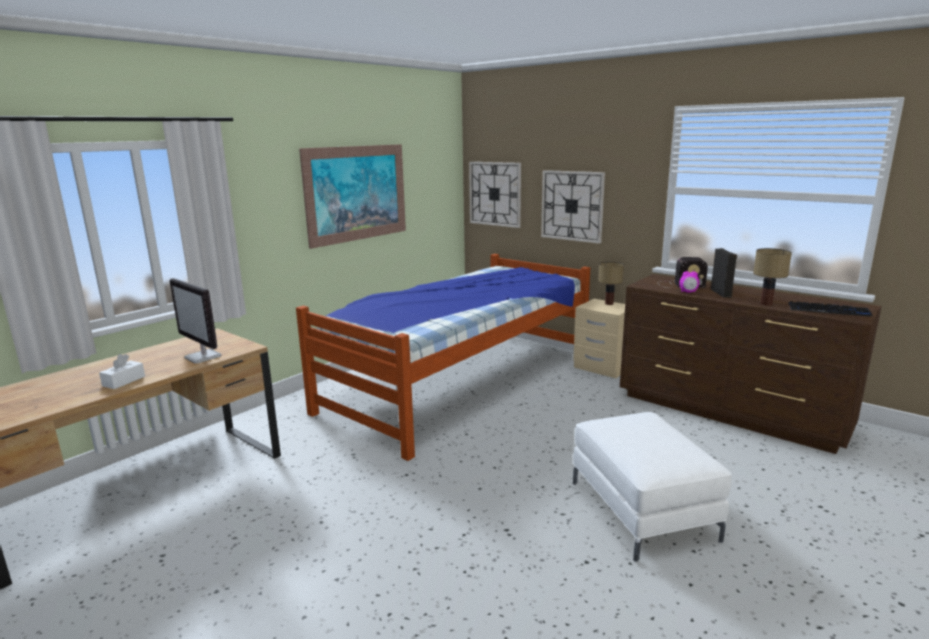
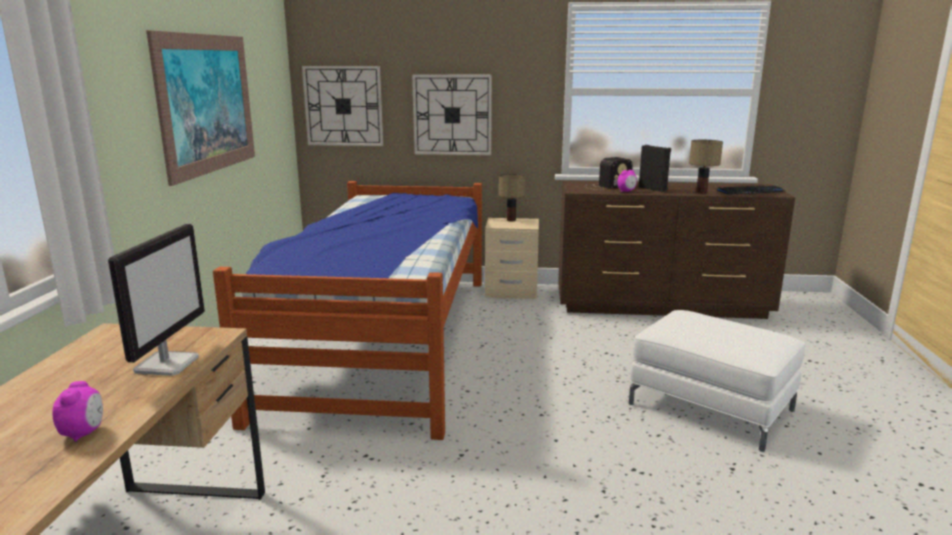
camera: 35 degrees left, 0 degrees up
(124, 381) = (84, 433): white tissue box -> alarm clock
(203, 357) = (167, 364): monitor -> monitor turned 90 degrees counterclockwise

